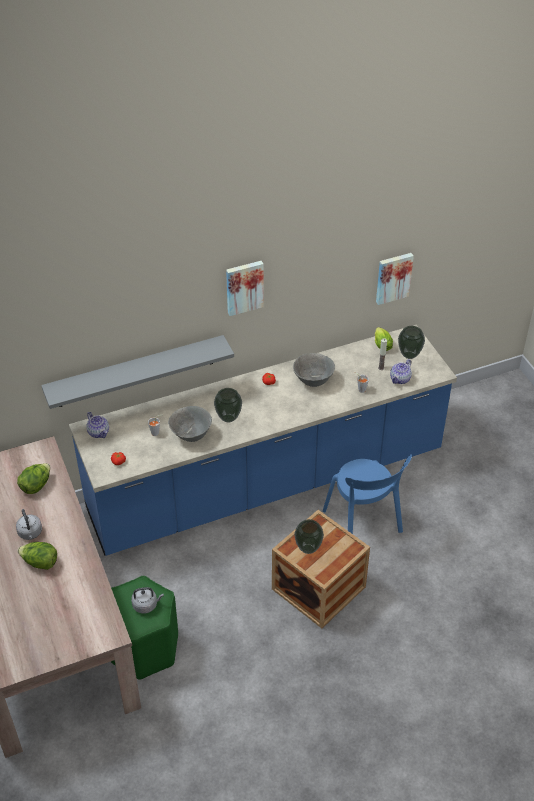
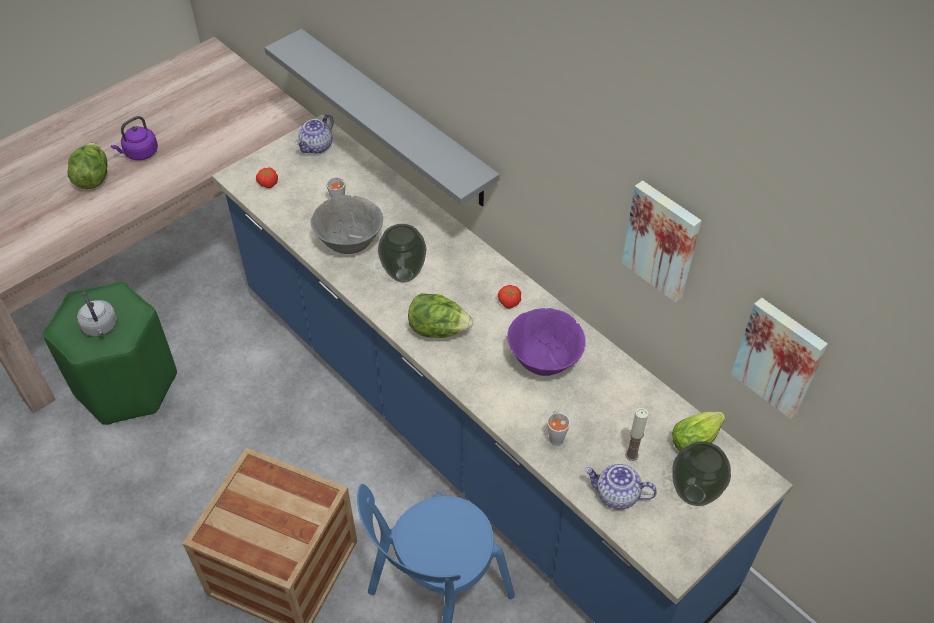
camera: 70 degrees right, 5 degrees up
(30, 533) = (140, 153): grey kettle -> purple kettle
(36, 485) = (223, 131): lettuce -> lettuce (438, 330)
(244, 287) = (533, 118): picture -> picture (663, 240)
(308, 549) = (261, 498): vase -> none
(313, 380) = (543, 360): grey bowl -> purple bowl

